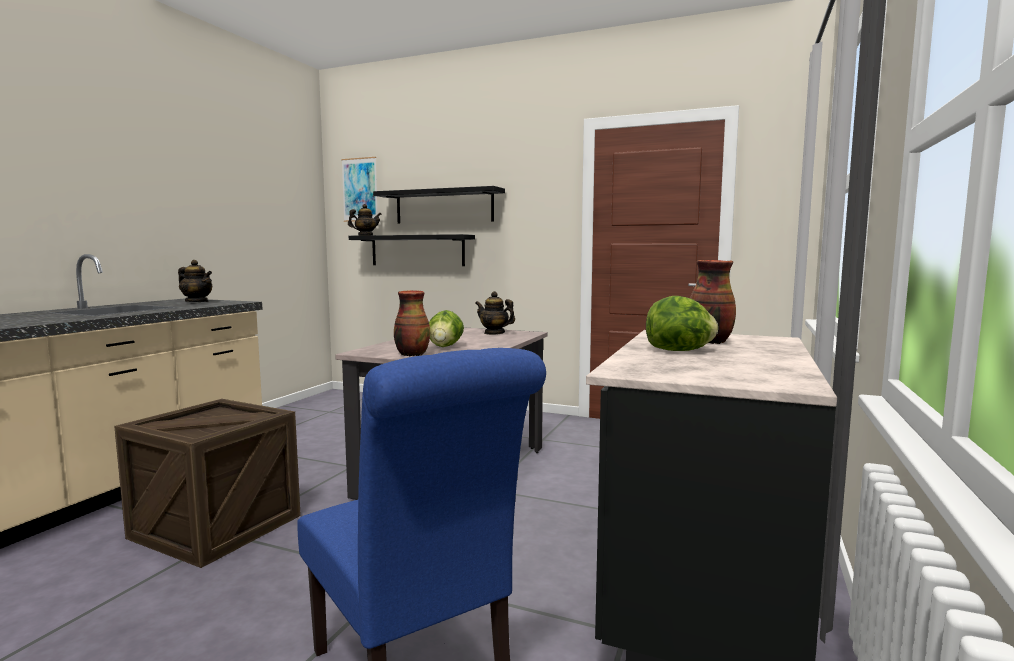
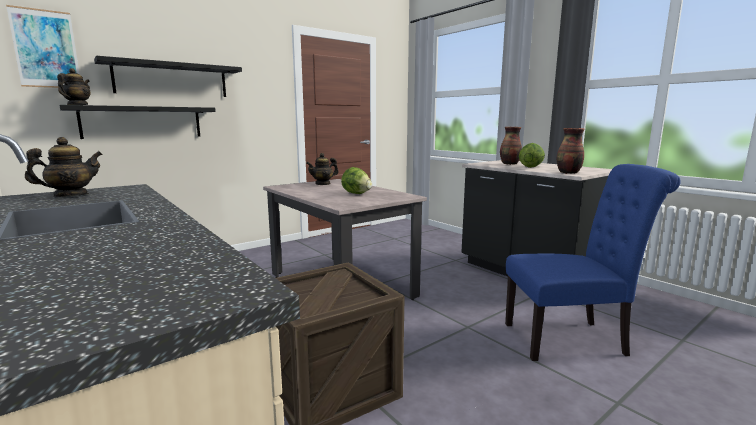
camera: 60 degrees left, 5 degrees up
(411, 354) = (374, 200): vase -> vase (568, 173)

